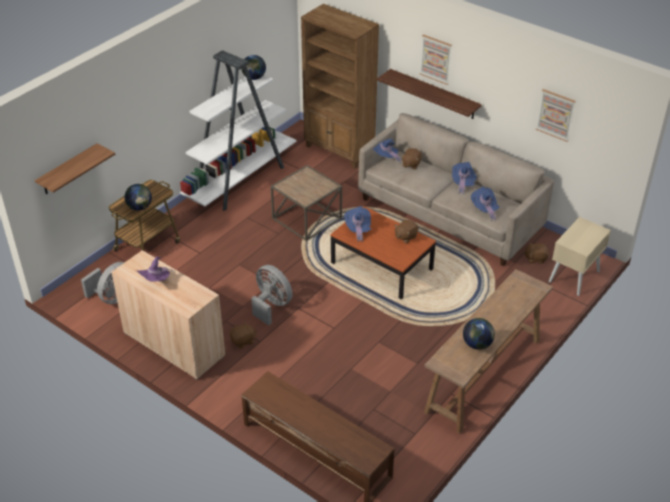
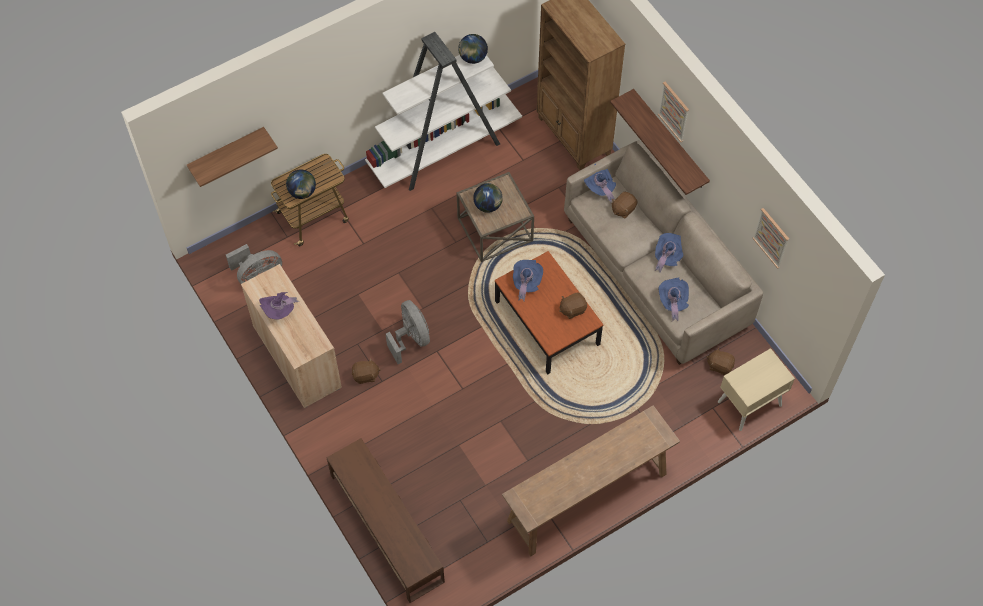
camera: 20 degrees right, 20 degrees up
(477, 344) = (564, 488): globe -> globe (488, 205)

